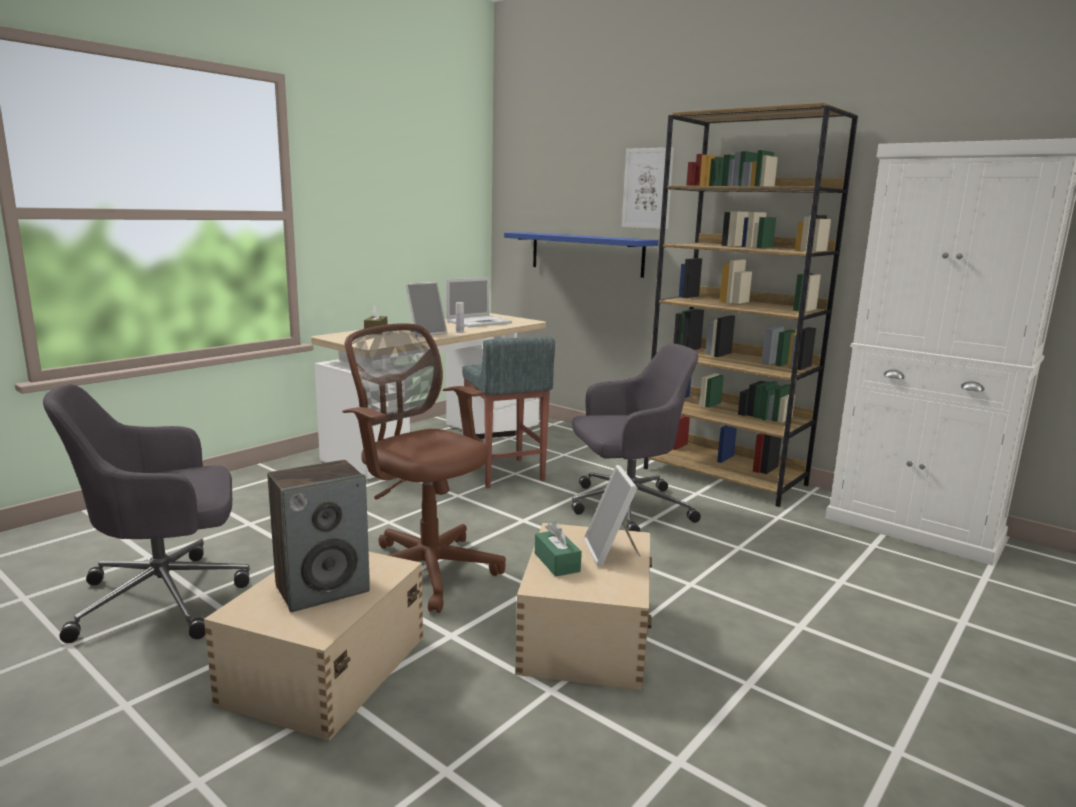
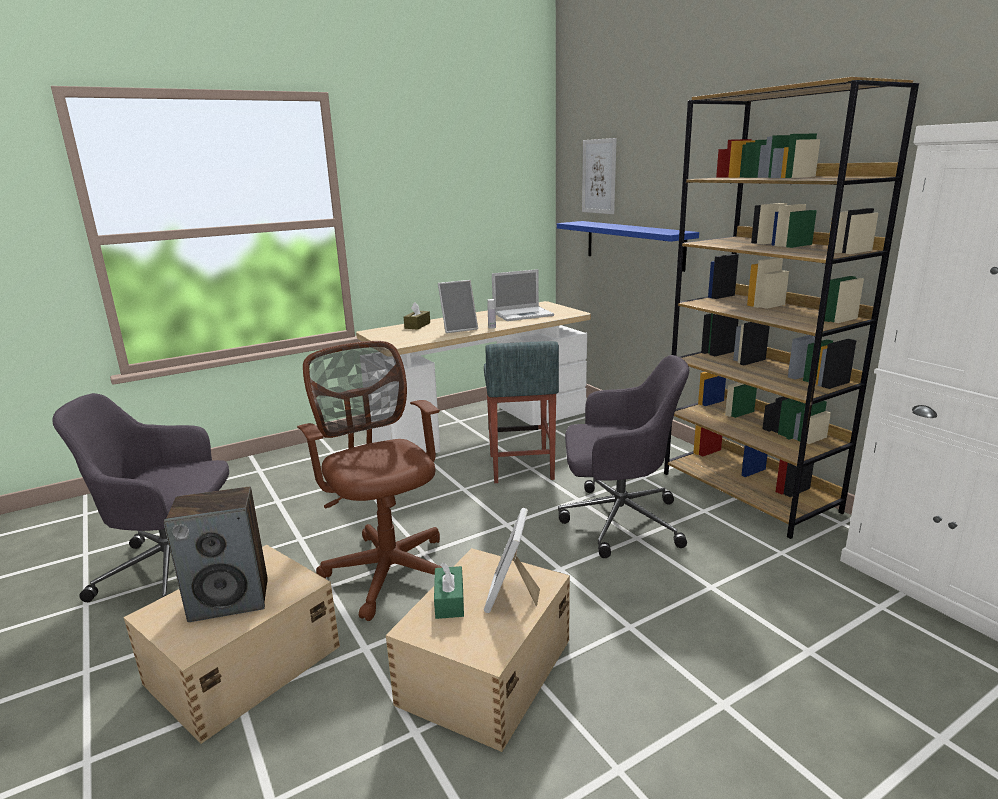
camera: 20 degrees right, 5 degrees up
(647, 188) = (689, 176): picture -> picture (599, 176)

